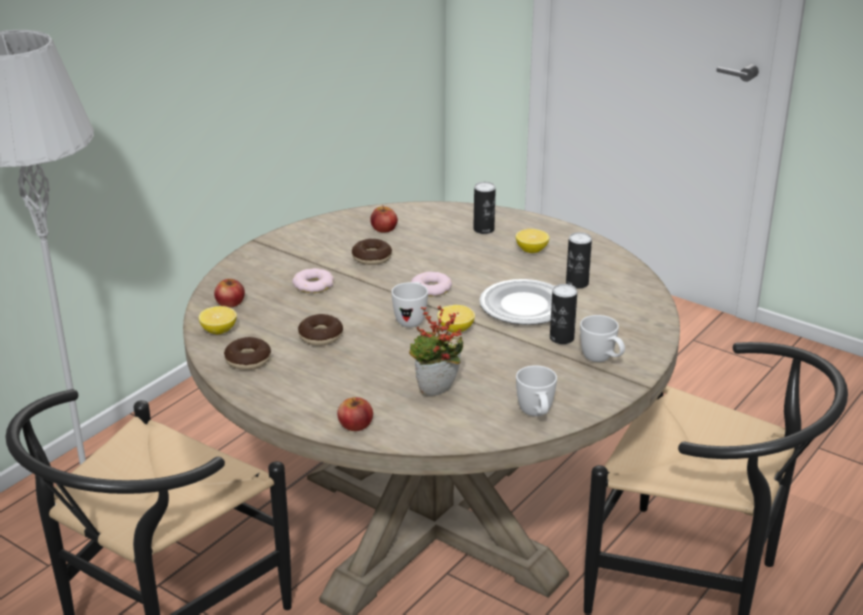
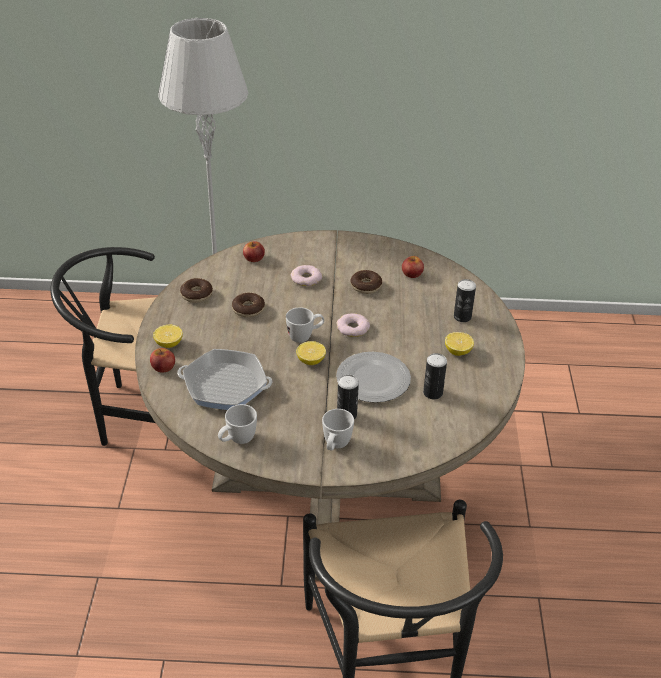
camera: 55 degrees right, 10 degrees up
(219, 330) = (218, 269): lemon -> lemon (169, 344)
(437, 393) = (225, 385): potted plant -> frying pan

